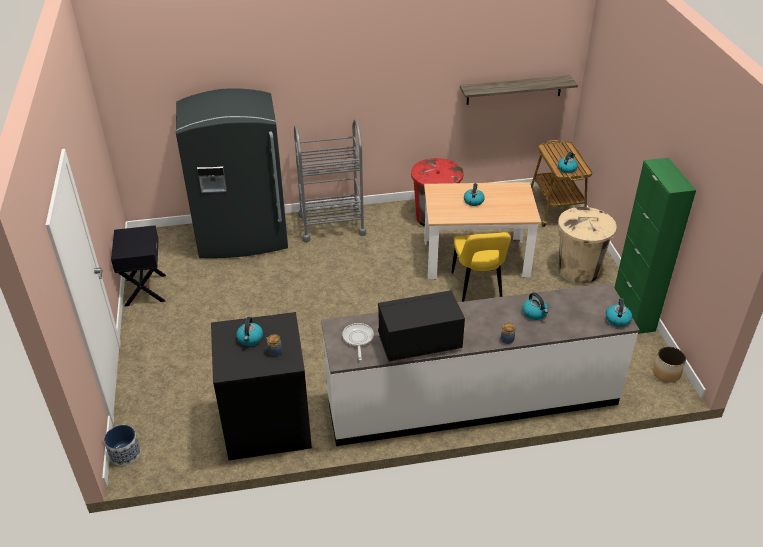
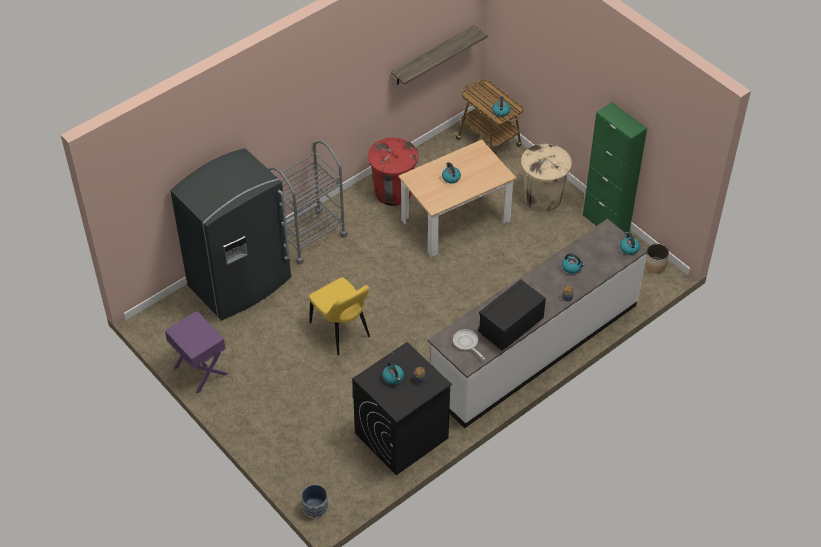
camera: 30 degrees left, 10 degrees up
(144, 290) = (200, 371): black nightstand -> purple nightstand
(477, 290) = (477, 251): yellow chair -> yellow chair (341, 332)

